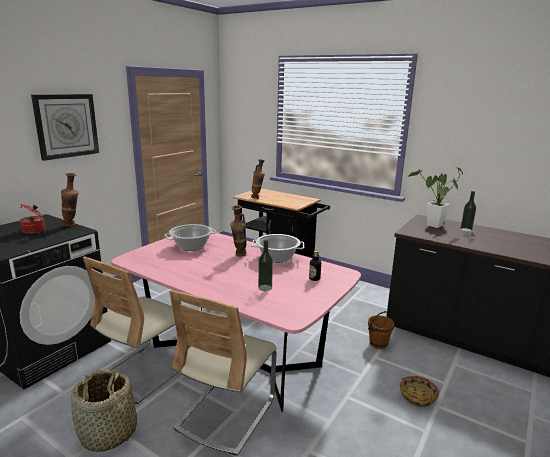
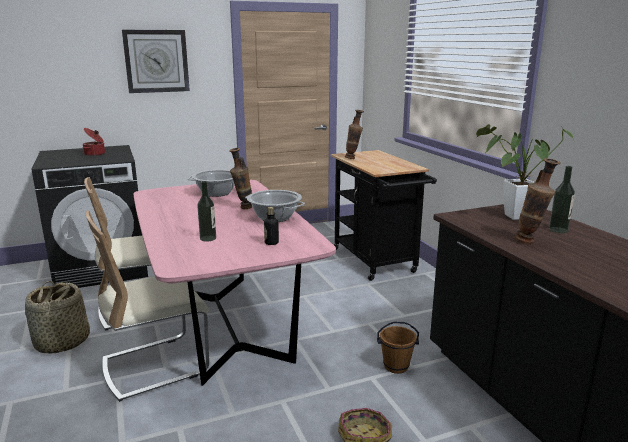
camera: 35 degrees right, 0 degrees up
(73, 225) = (126, 154): vase -> vase (530, 242)

